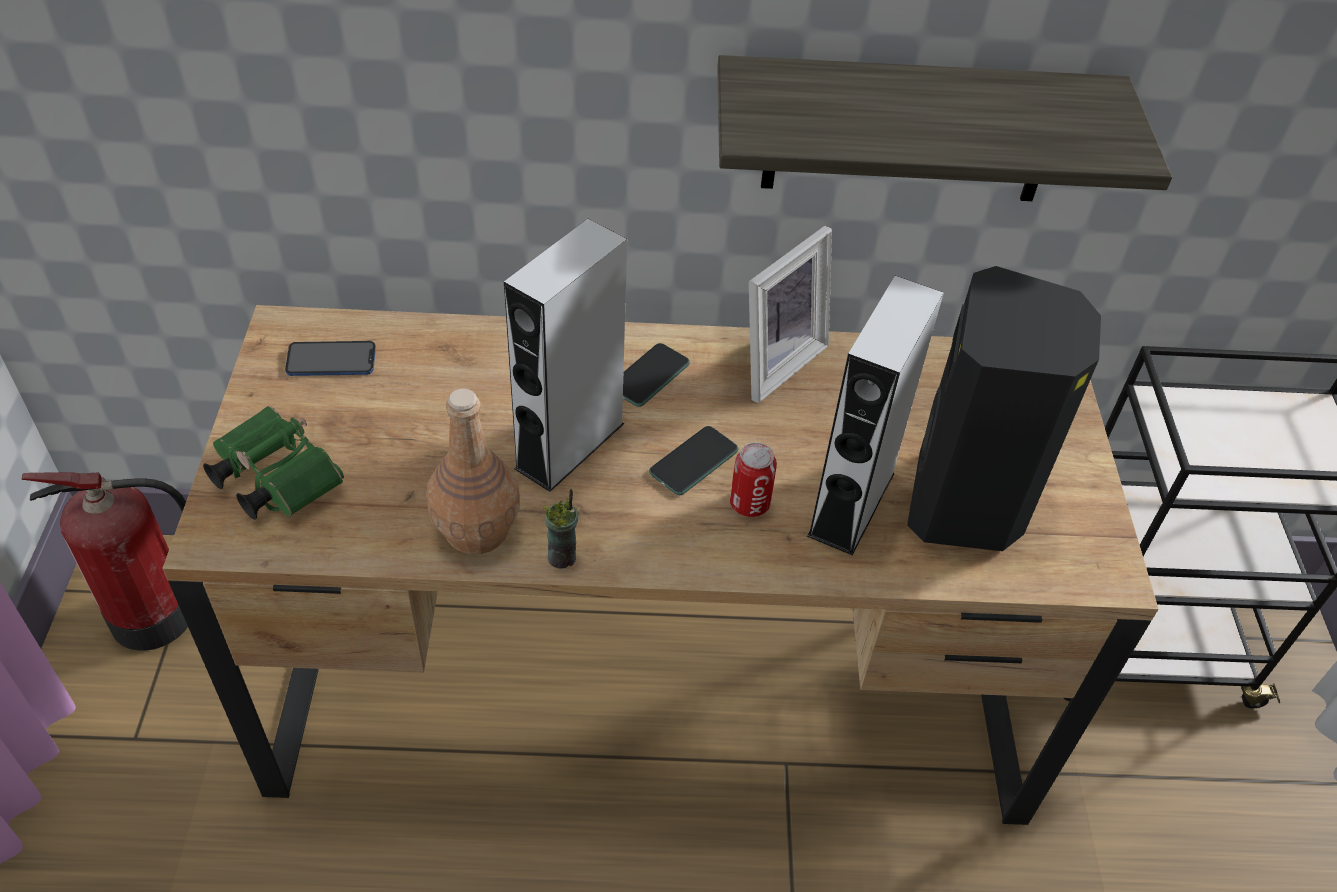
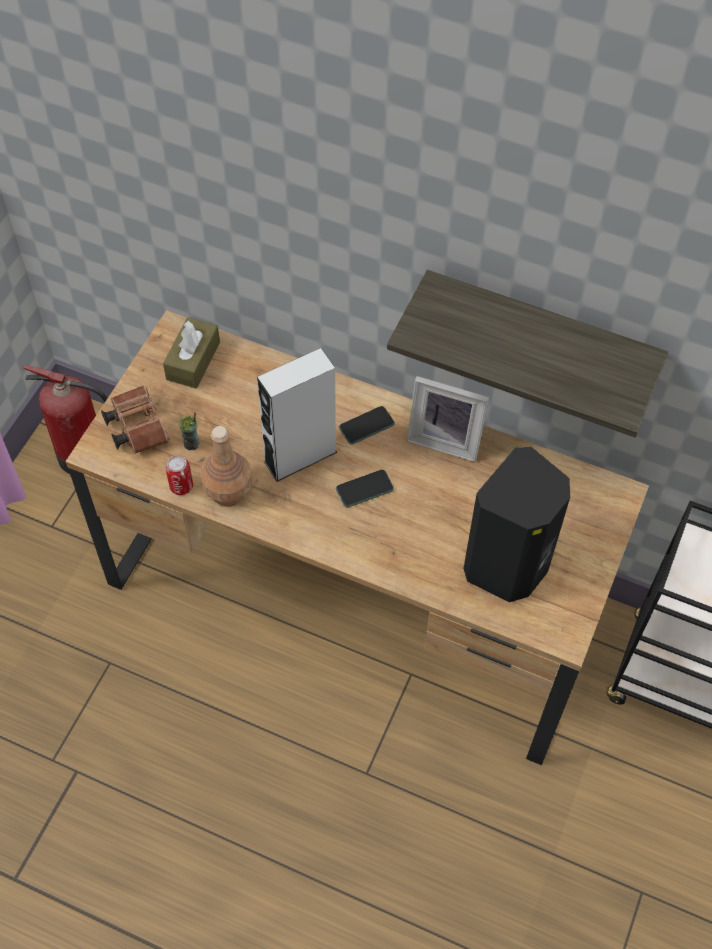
camera: 25 degrees right, 10 degrees up
(273, 478) = (136, 426): green binoculars -> brown binoculars
(331, 360) = (193, 361): phone -> brown tissue box
(562, 557) = (266, 522): cup -> cup (192, 444)
(749, 504) = (382, 525): can -> can (181, 486)
(773, 362) = (445, 439): picture frame -> picture frame turned 45 degrees clockwise
(851, 504) = (440, 544): grey speaker -> none

